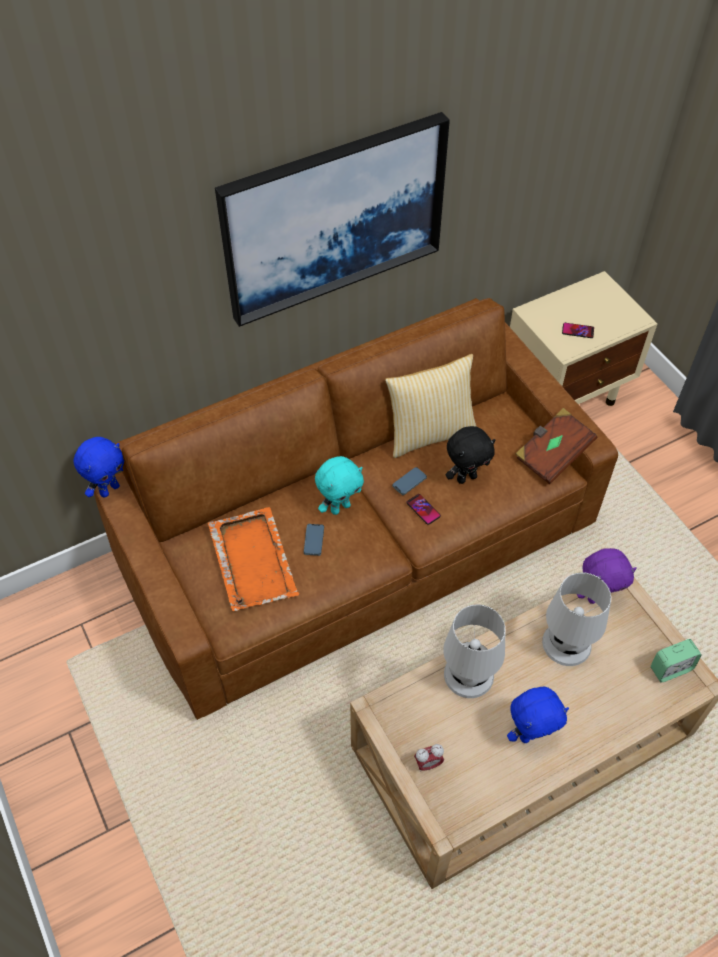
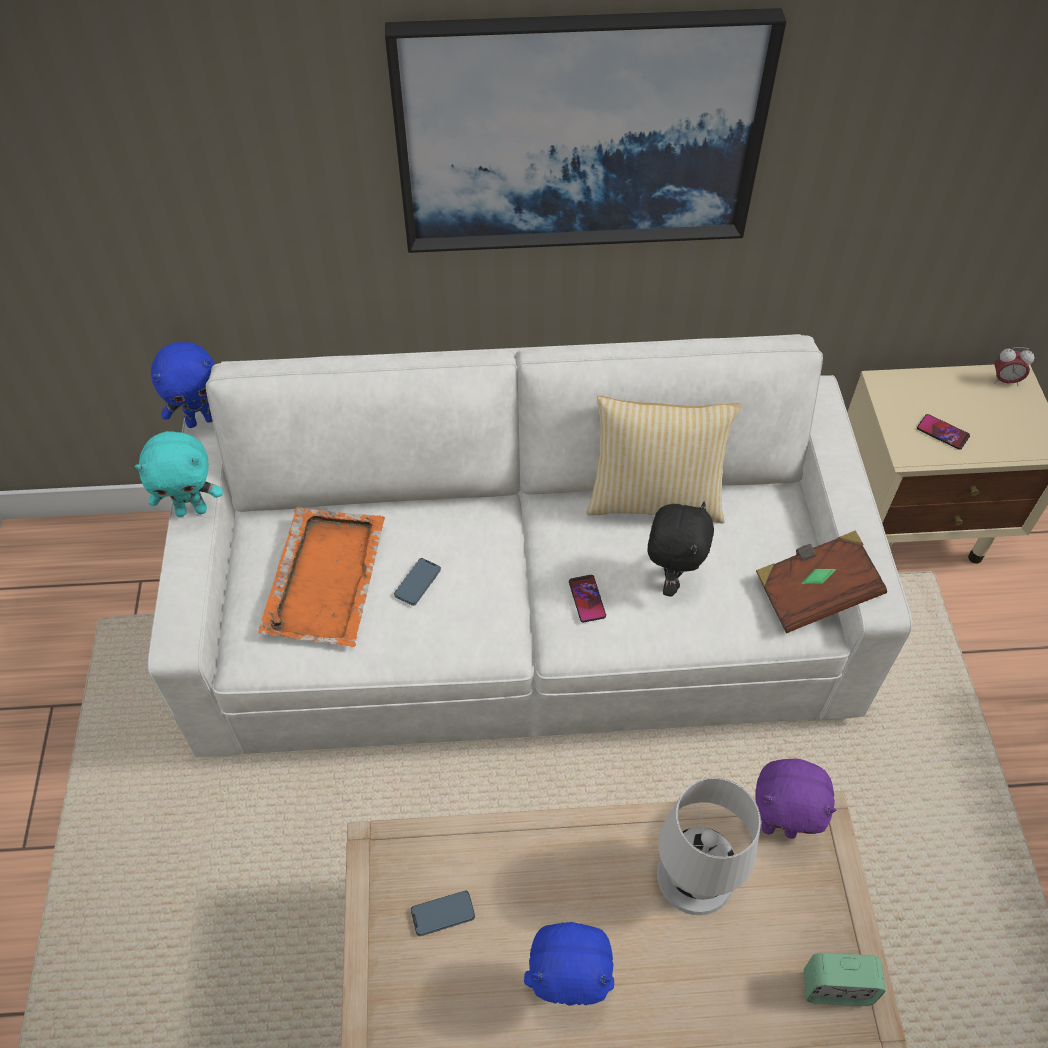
camera: 25 degrees right, 0 degrees up
(340, 507) = (479, 553): turquoise plush toy -> turquoise plush toy (192, 510)
(358, 542) = (524, 614): brown sofa -> white sofa
(409, 482) = (589, 554): phone -> phone (443, 914)
(428, 764) = (401, 959): alarm clock -> alarm clock (1005, 380)
(466, 477) = (671, 578): black plush toy -> black plush toy turned 75 degrees counterclockwise
(469, 674) = (529, 857): white table lamp -> none

